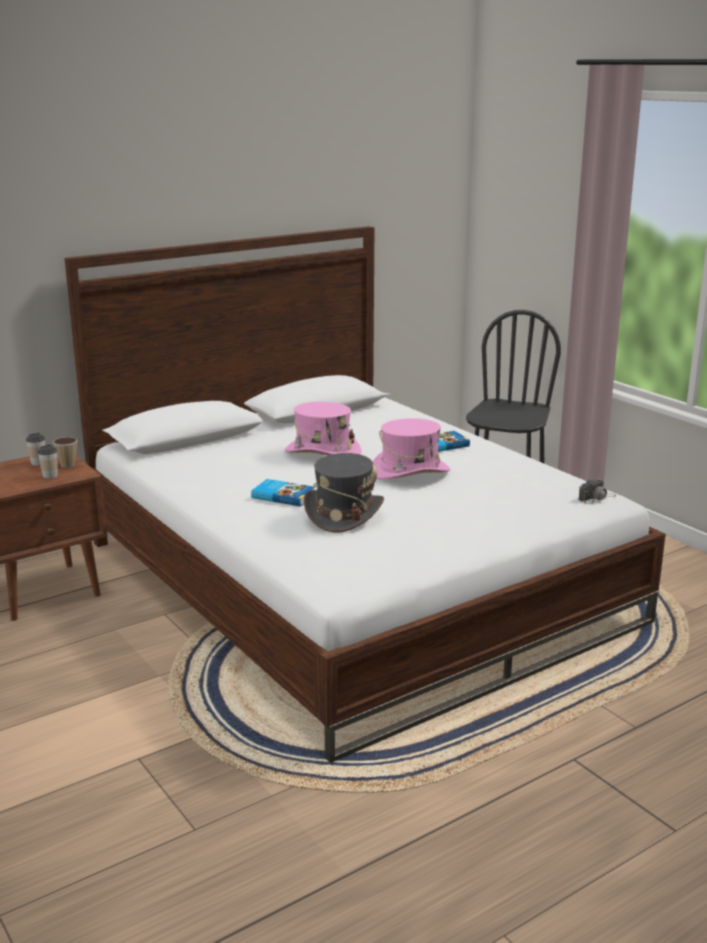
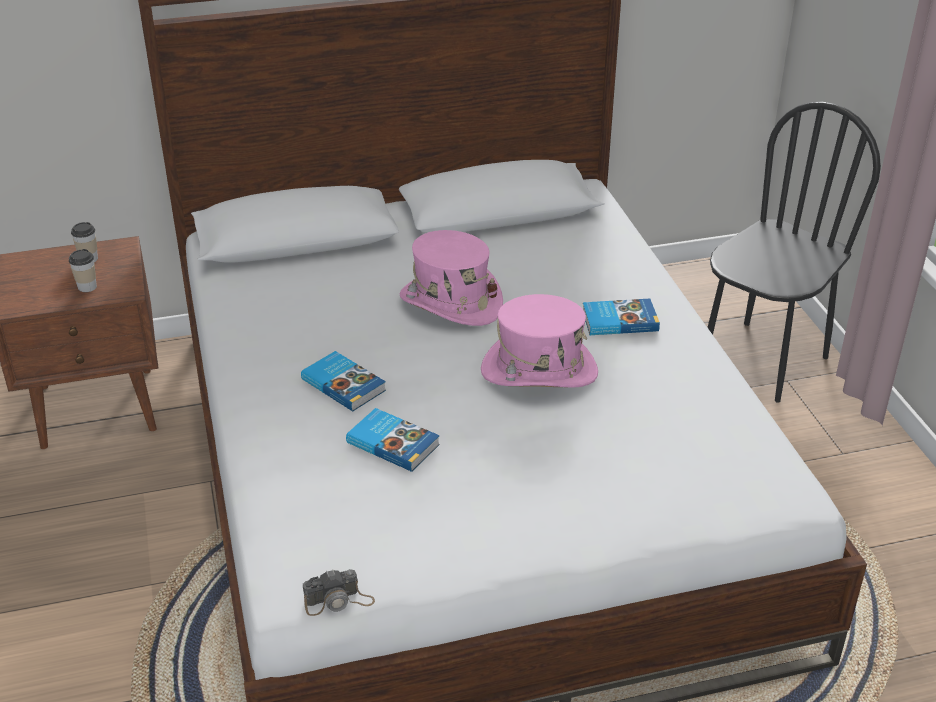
camera: 20 degrees right, 15 degrees up
(67, 465) = (119, 270): cup -> none
(343, 514) = (393, 442): grey hat -> book
(597, 497) = (774, 487): camera -> camera (338, 601)

